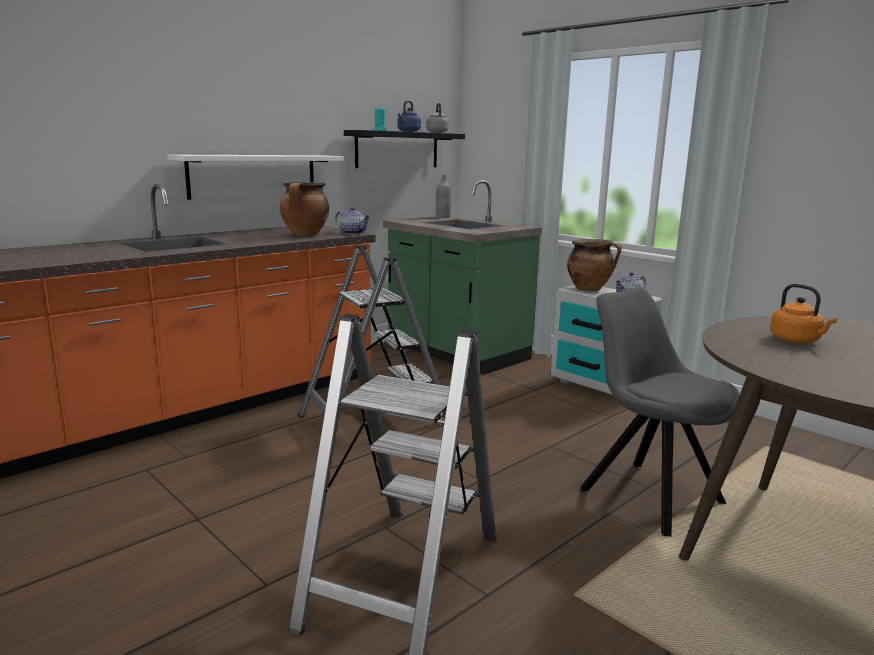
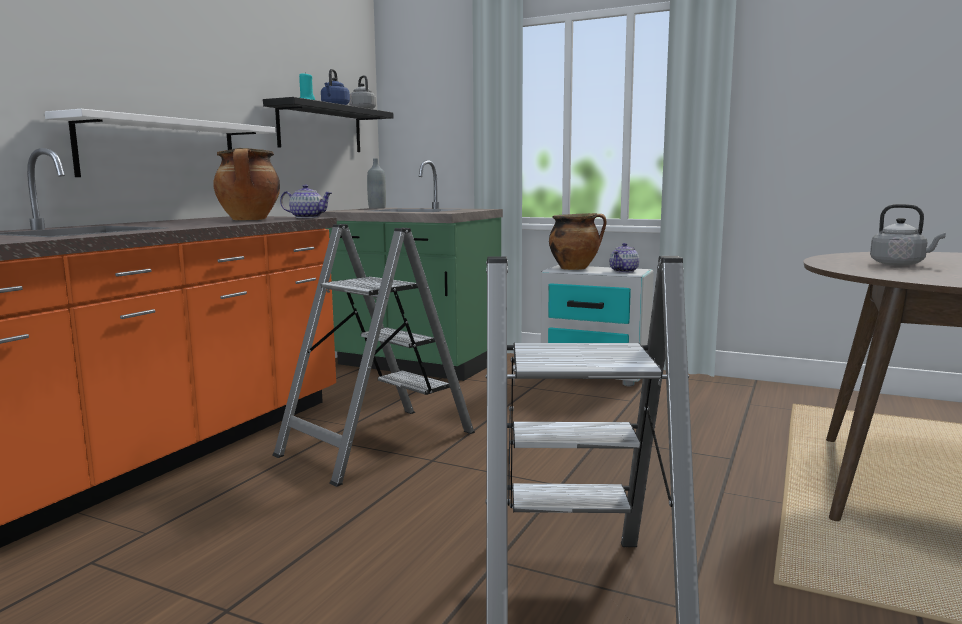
camera: 20 degrees left, 5 degrees down
(650, 496) = (742, 467): grey chair -> none
(797, 341) = (900, 264): orange kettle -> grey kettle

